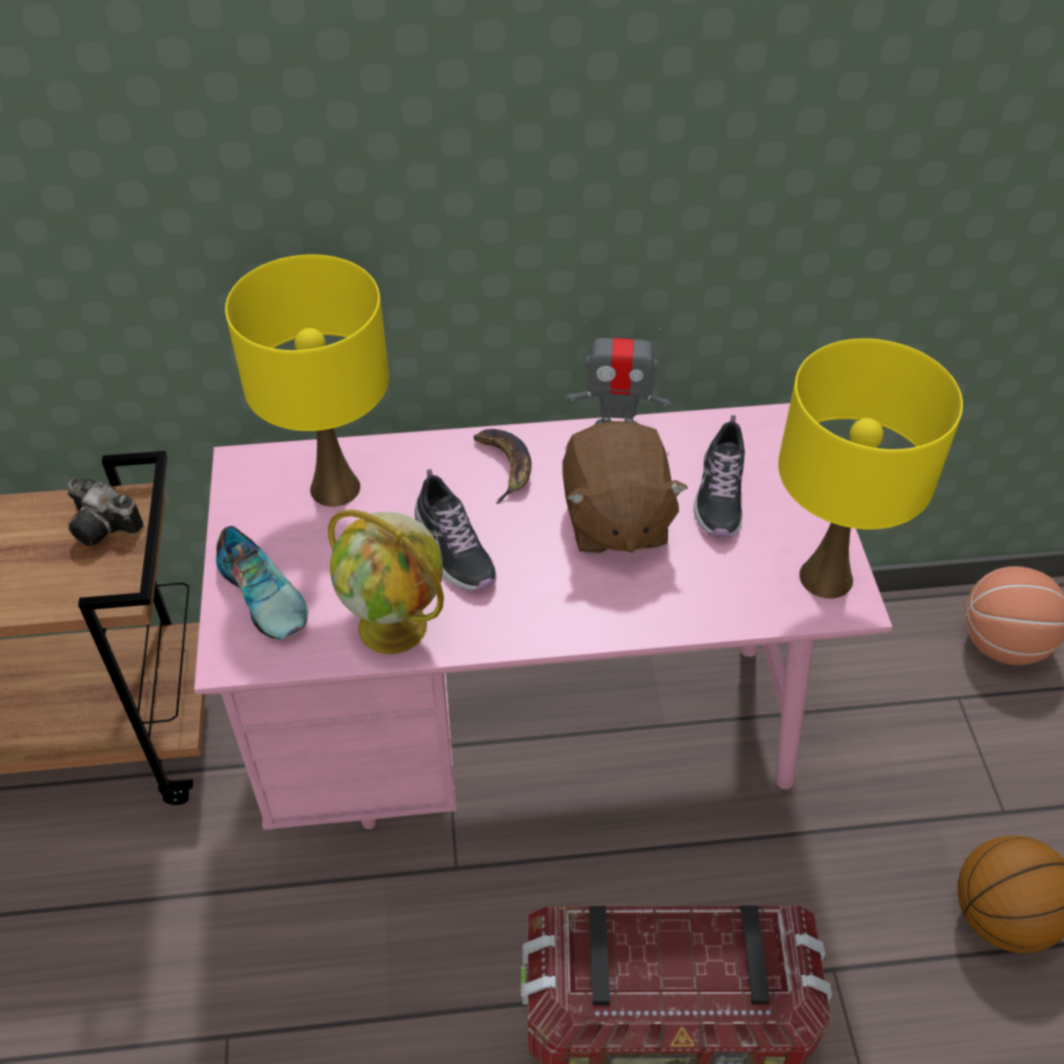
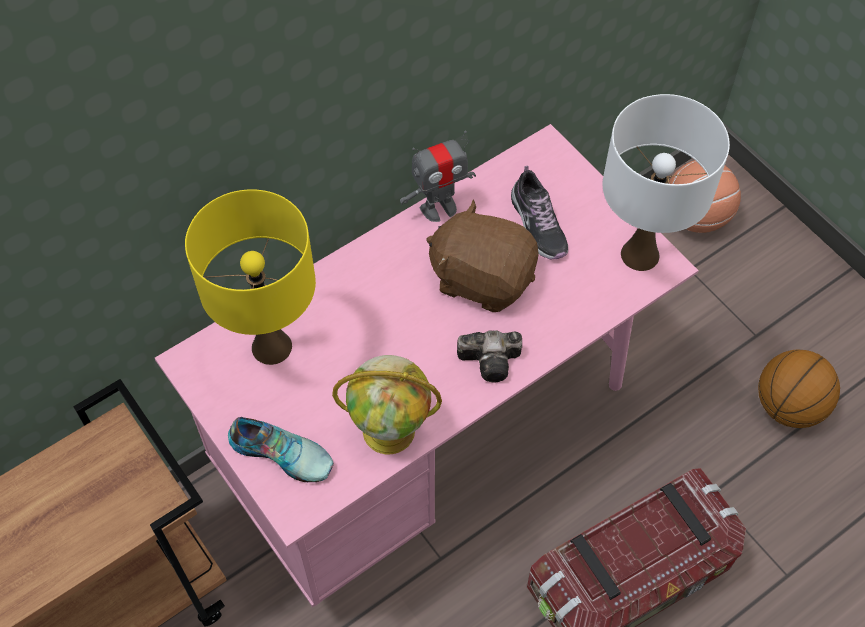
camera: 30 degrees left, 10 degrees up
(106, 526) = (109, 458): camera -> camera (493, 361)
(454, 549) = (389, 352): shoe -> none
(504, 466) = (380, 272): banana -> none
(615, 520) = (482, 277): brown plush toy -> brown plush toy turned 150 degrees clockwise
(826, 577) = (640, 254): yellow table lamp -> white table lamp

